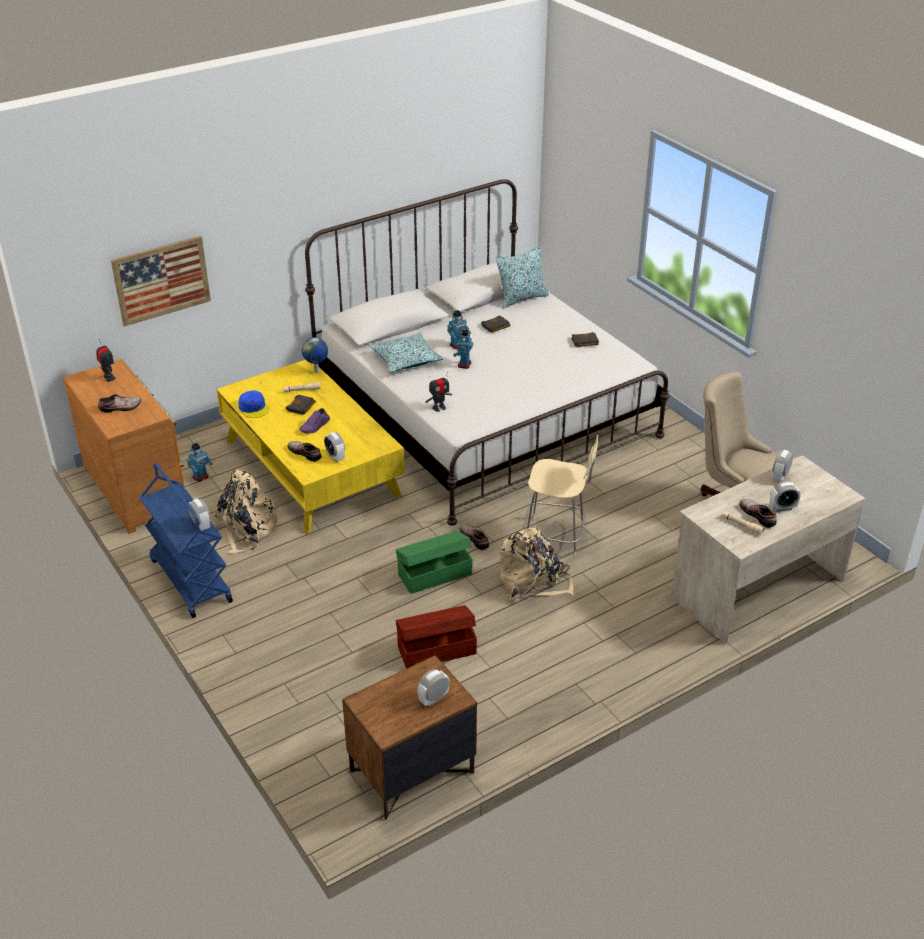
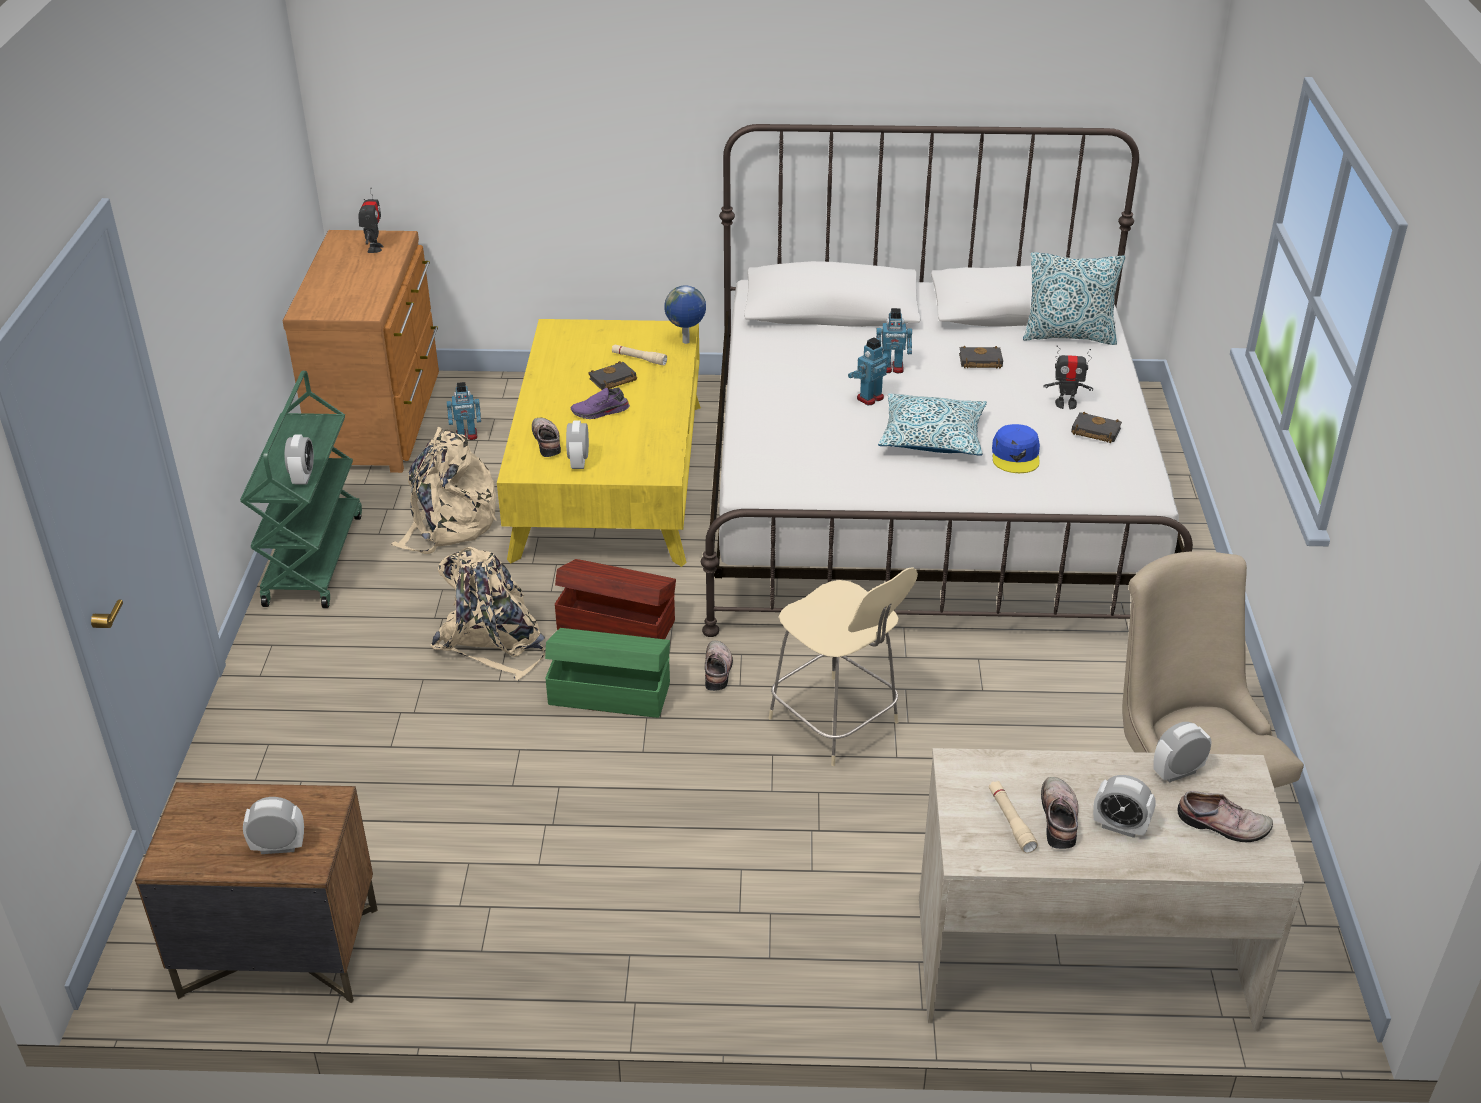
camera: 35 degrees right, 0 degrees up
(120, 408) = (341, 288): shoe -> shoe (1223, 826)
(161, 280) = (491, 131): picture -> none
(190, 580) = (313, 558): blue cart -> green cart
(254, 408) = (553, 359): blue cap -> blue cap (1016, 456)
(406, 360) = (795, 362): pillow -> pillow (932, 437)
(436, 649) = (496, 799): brown storage box -> brown storage box (615, 624)
(439, 408) = (762, 444): toy robot -> toy robot (1066, 404)
(533, 582) = (732, 771): beige backpack -> beige backpack (493, 641)

